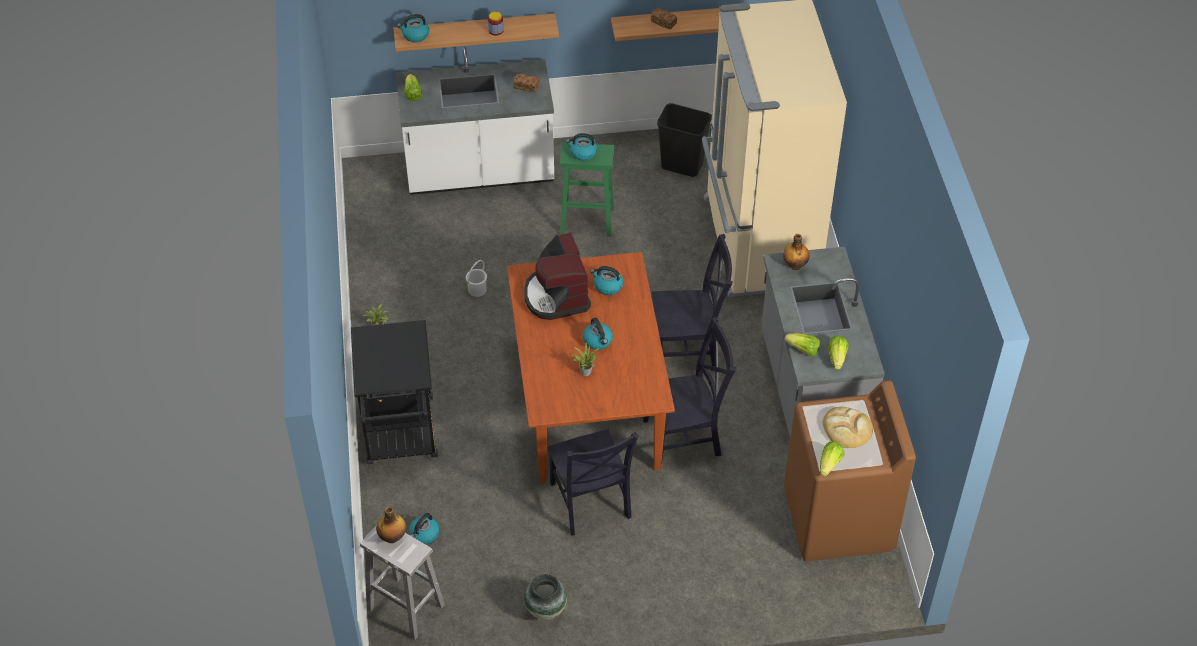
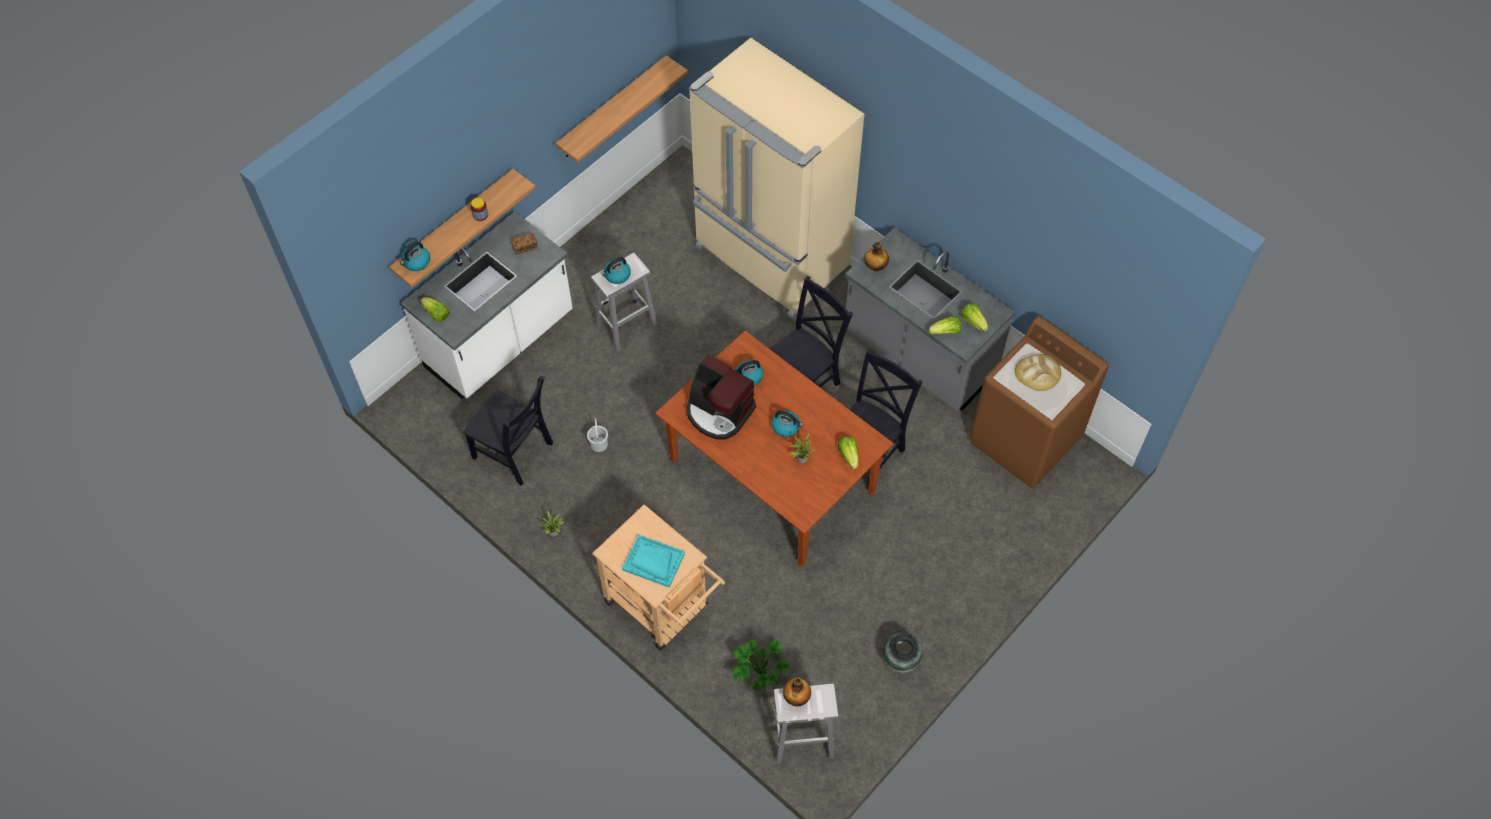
camera: 40 degrees left, 10 degrees up
(387, 363) = (653, 562): none -> turquoise tray
(401, 437) = (663, 608): black cart -> beige cart
(424, 535) = (759, 672): kettle -> potted plant
(588, 221) = (627, 326): green stool -> white stool
(590, 503) = (852, 555): black chair -> black chair (515, 452)
(663, 23) = (602, 122): bread -> none
(682, 165) = (653, 230): black trash can -> none
(829, 464) = (1052, 409): lettuce -> lettuce (848, 455)

